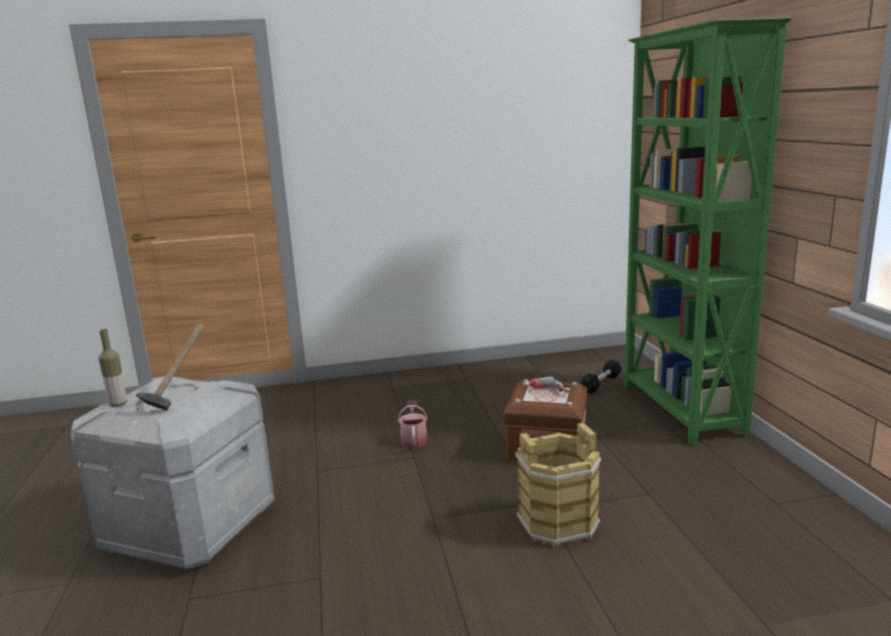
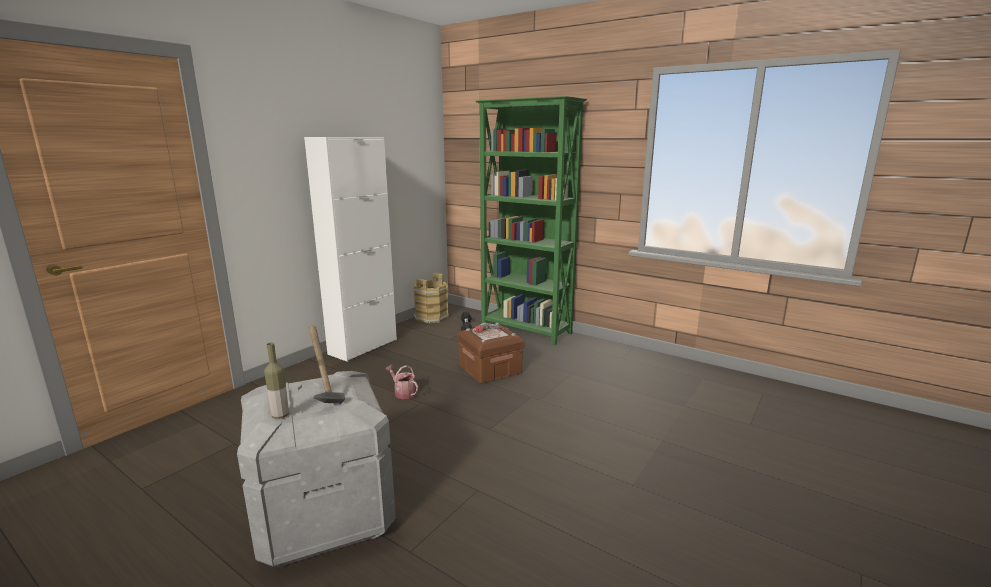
camera: 45 degrees left, 0 degrees up
(452, 374) = (363, 347): none -> white cabinet
(557, 523) = (553, 403): brown bucket -> brown bucket (431, 317)

